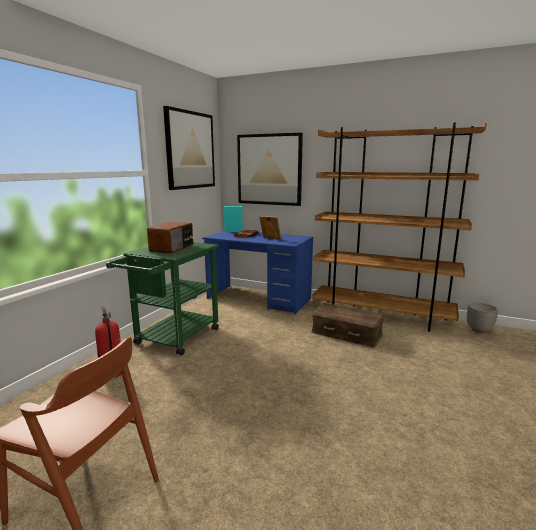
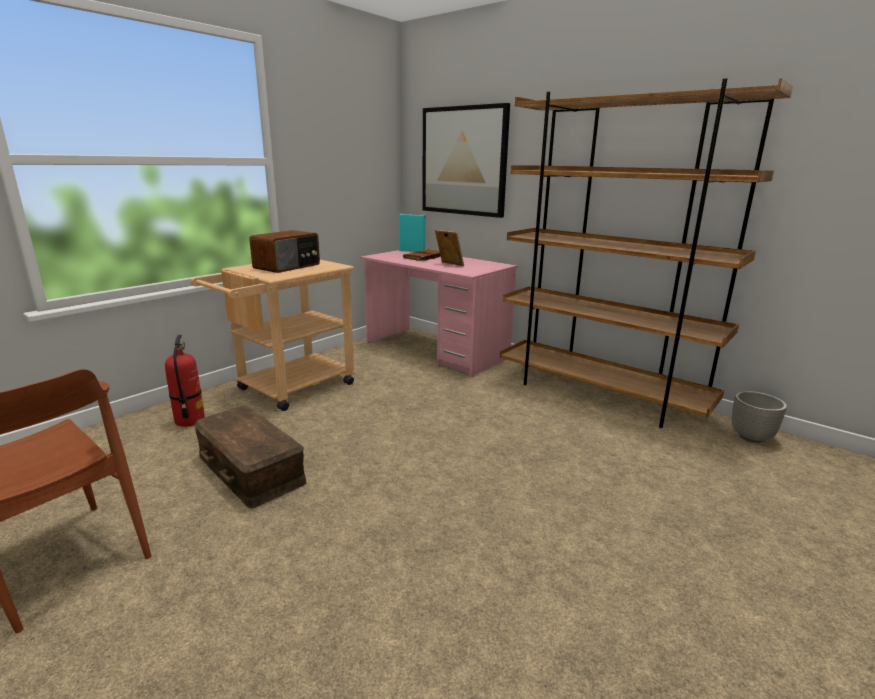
camera: 15 degrees right, 5 degrees up
(173, 339) = (288, 389): green cart -> beige cart
(190, 150) = (347, 131): picture -> none
(259, 299) = (435, 350): blue desk -> pink desk
(346, 333) = (527, 413): brown storage box -> brown storage box (252, 468)

